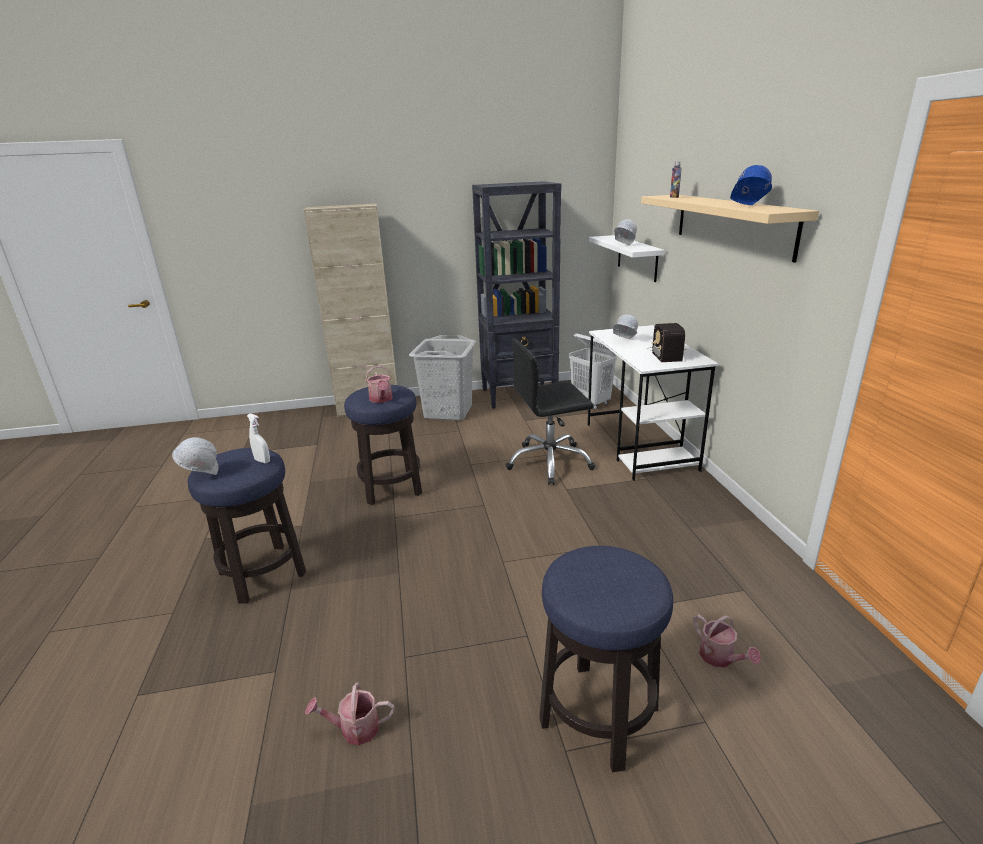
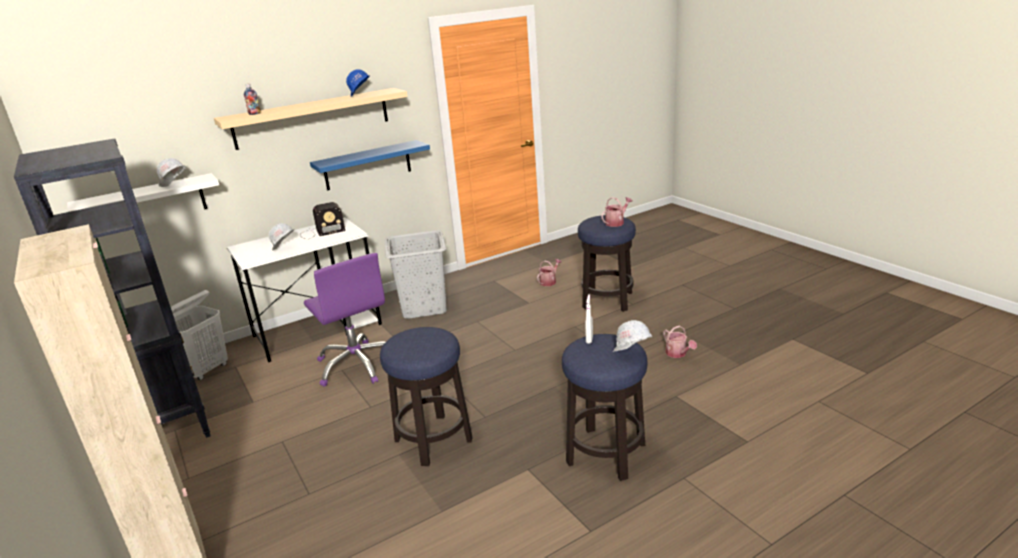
camera: 110 degrees left, 0 degrees up
(381, 399) = (434, 335): watering can -> watering can (616, 222)
(448, 412) = (216, 471): grey laundry basket -> grey laundry basket (423, 307)
(549, 462) = (357, 364): black office chair -> purple office chair
(758, 315) = (367, 165): none -> blue shelf

